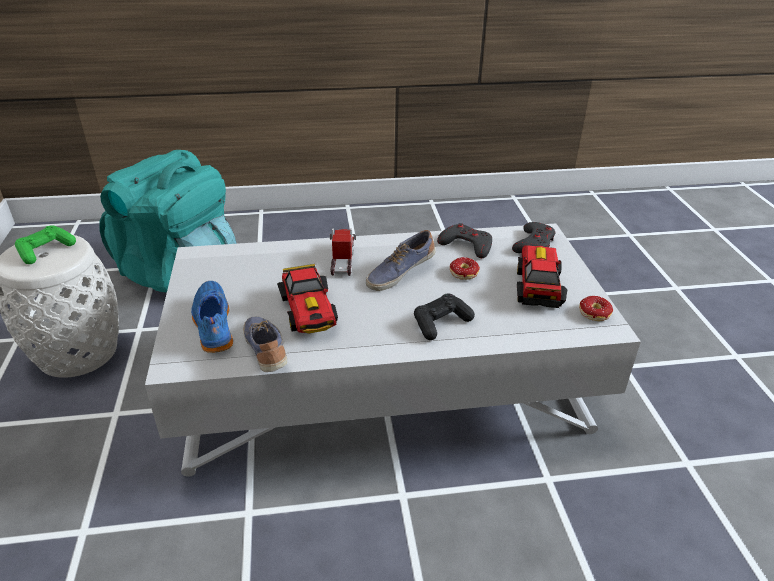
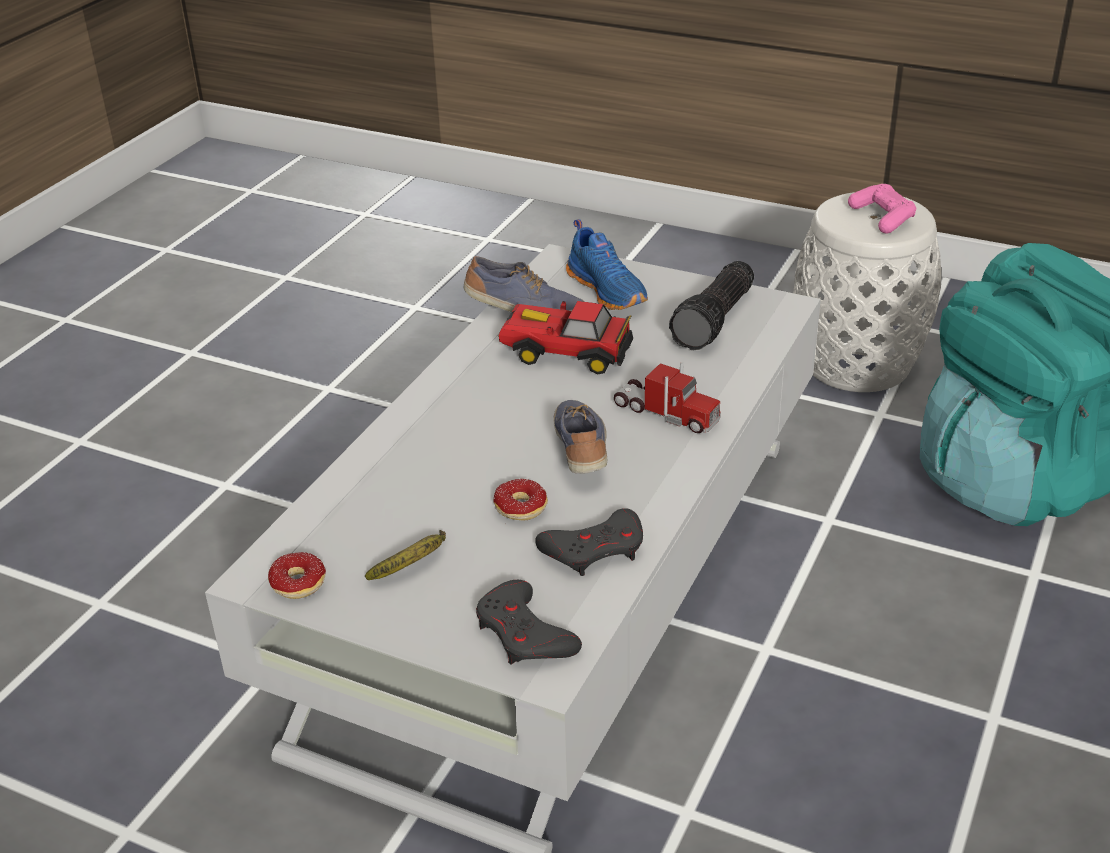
camera: 125 degrees right, 0 degrees up
(45, 250) = (882, 217): green game controller -> pink game controller
(212, 325) = (608, 290): blue shoe -> blue shoe turned 45 degrees clockwise
(229, 272) = (716, 320): none -> flashlight
(441, 323) = (438, 438): black game controller -> none
(537, 286) = (413, 565): toy car -> banana

